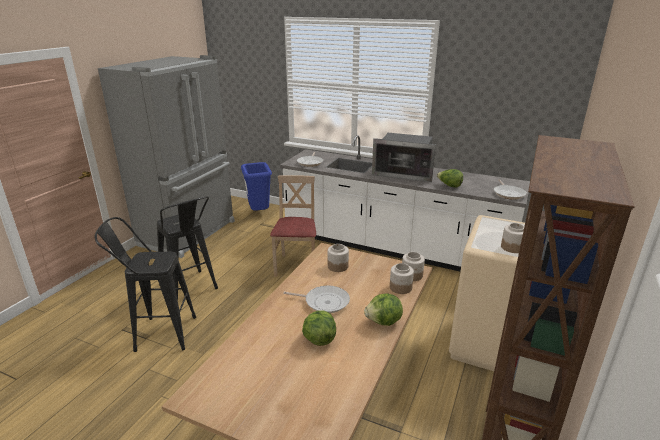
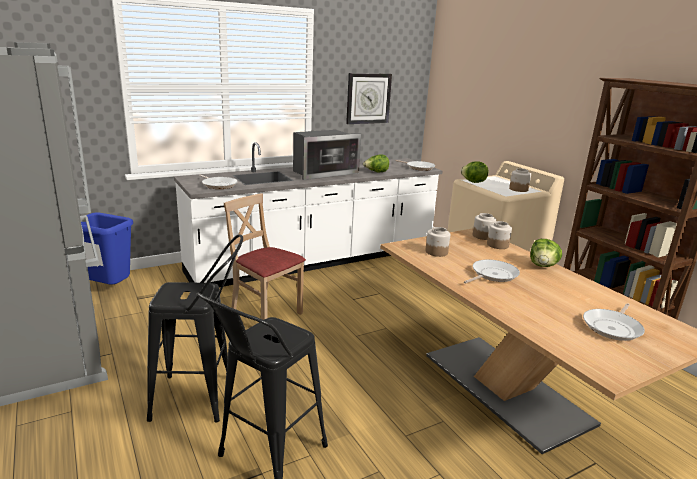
camera: 55 degrees left, 5 degrees down
(284, 387) = (613, 327): none -> frying pan
(319, 339) = (550, 294): lettuce -> lettuce (473, 182)
(496, 110) = (368, 98): none -> wall clock

